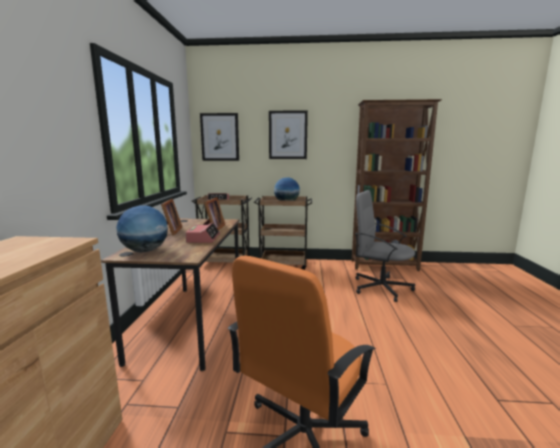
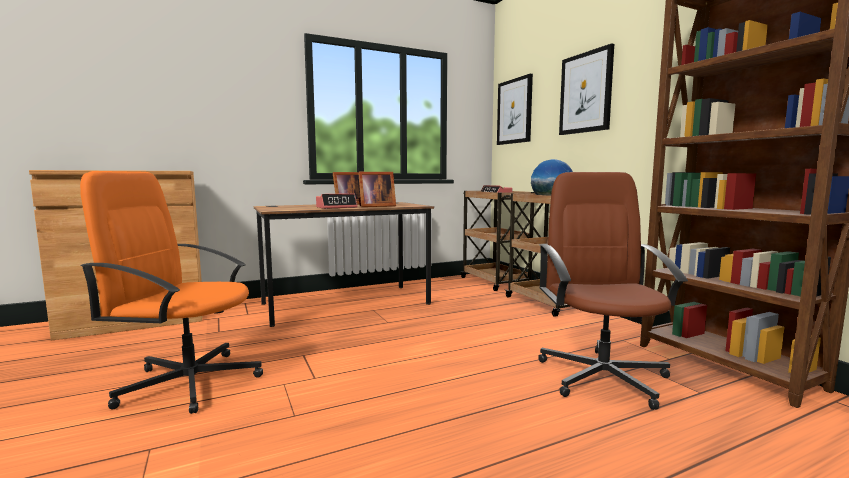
camera: 60 degrees right, 5 degrees down
(145, 251) = (281, 206): globe -> none
(380, 287) = (602, 376): grey office chair -> brown office chair

